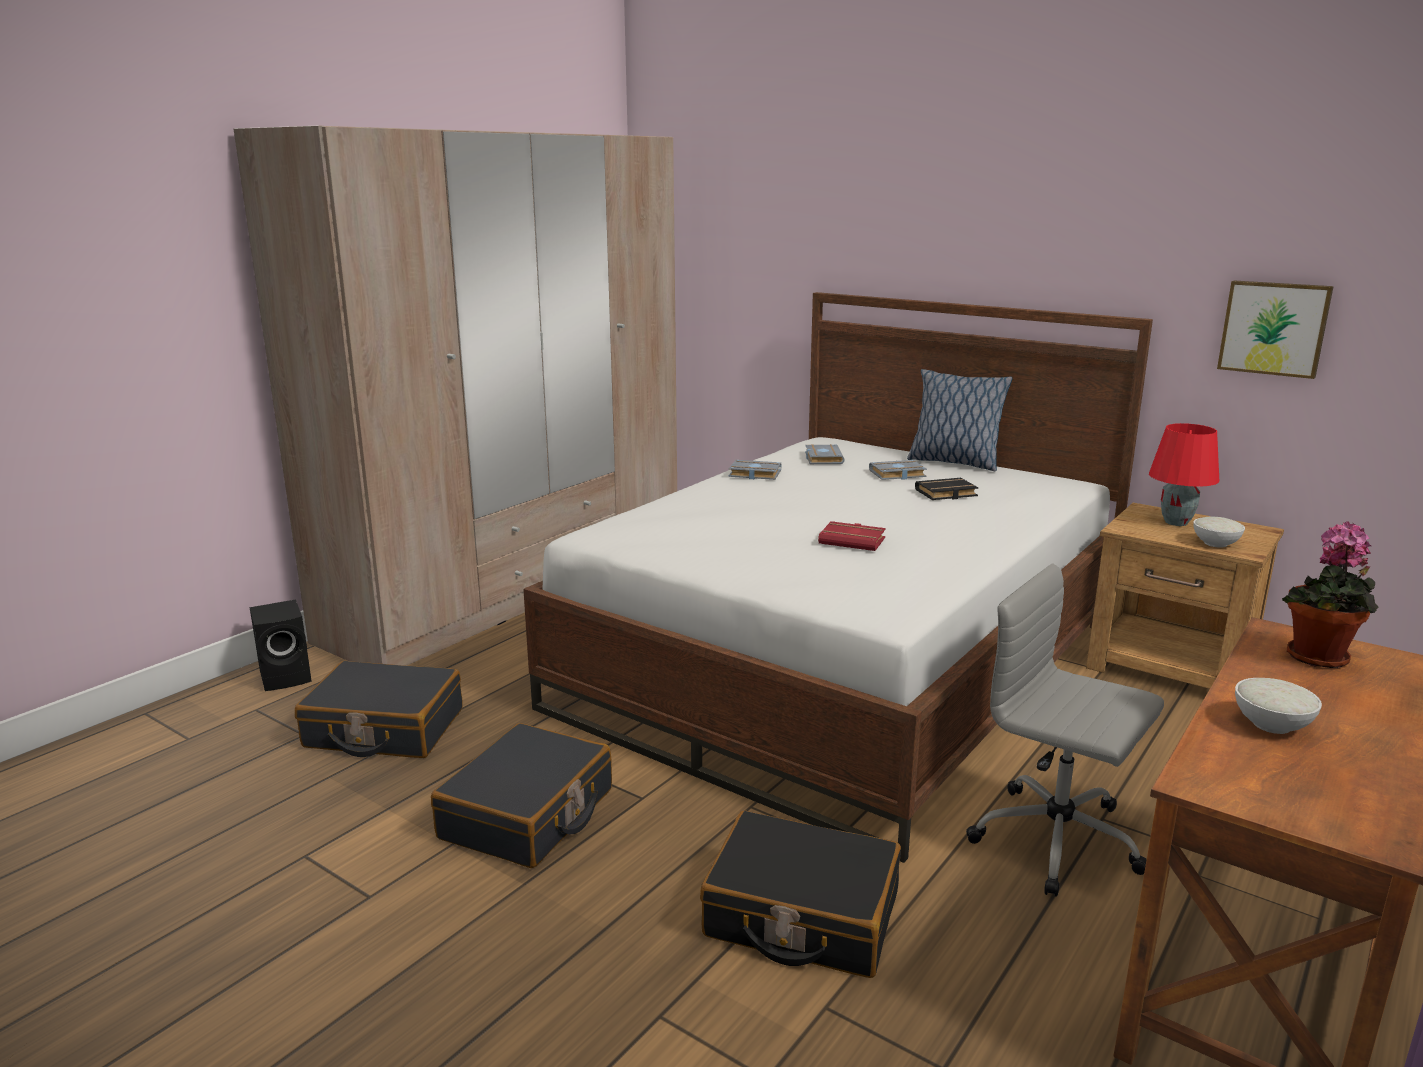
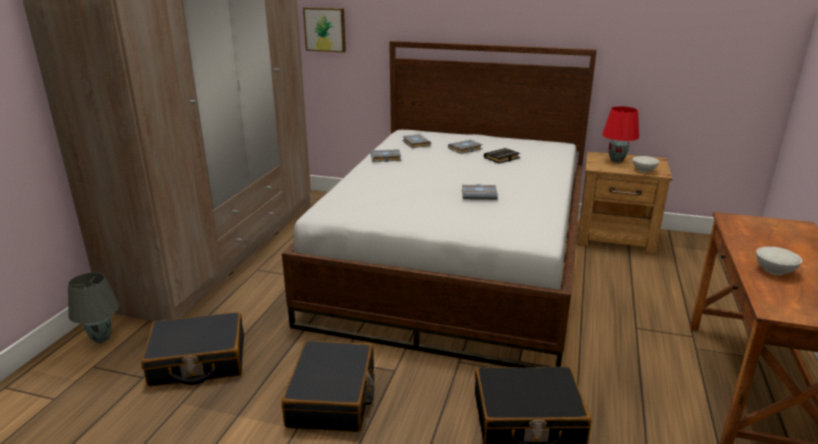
camera: 20 degrees left, 5 degrees up
(288, 676) = (102, 338): black speaker -> grey table lamp
(853, 541) = (479, 195): red book -> grey book
(953, 462) = (488, 138): pillow -> none
(1059, 841) = (624, 345): grey office chair -> none
(1274, 328) = (659, 51): picture -> picture (325, 29)
(1319, 659) = (761, 230): potted plant -> none

